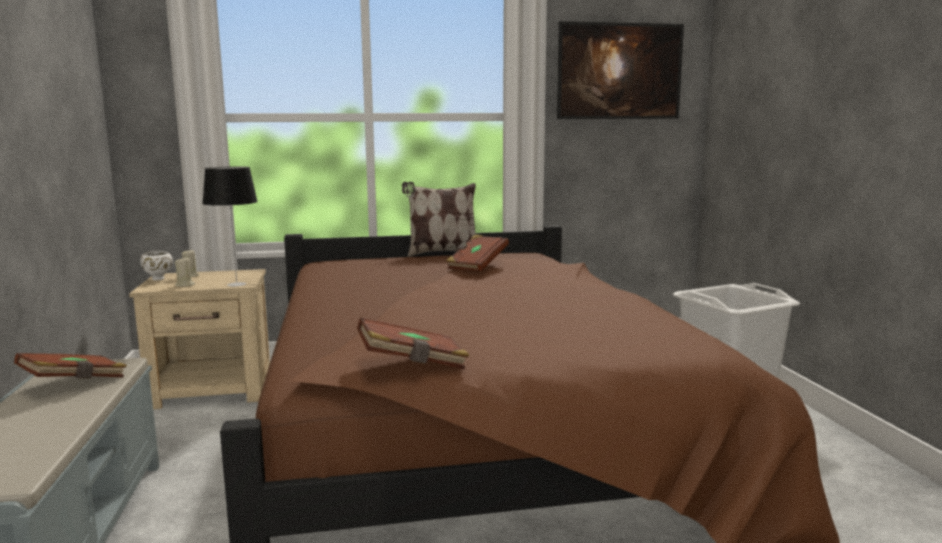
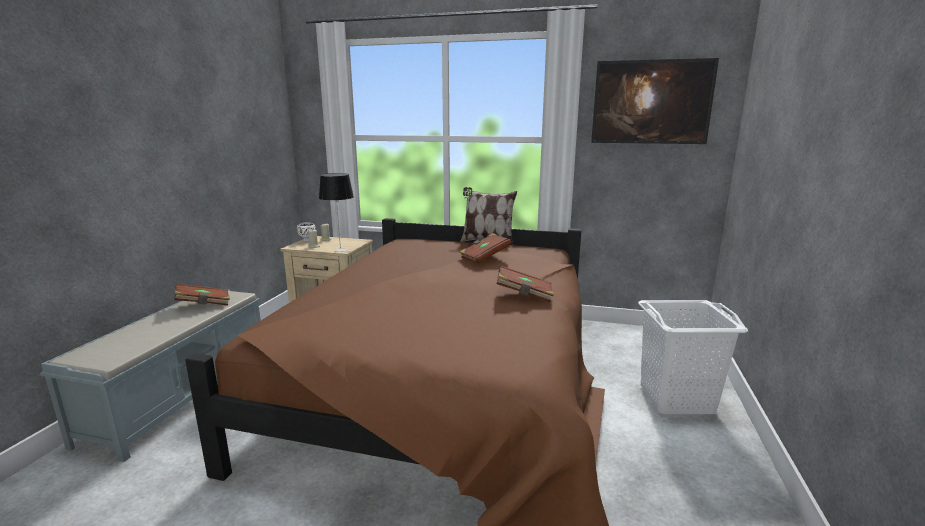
camera: 25 degrees right, 5 degrees up
(412, 364) = (313, 338): brown book -> brown book (524, 295)

